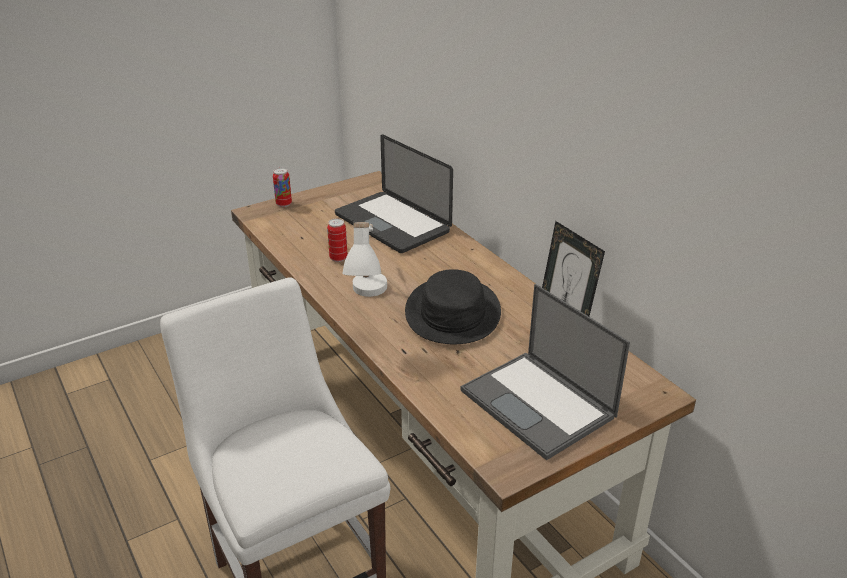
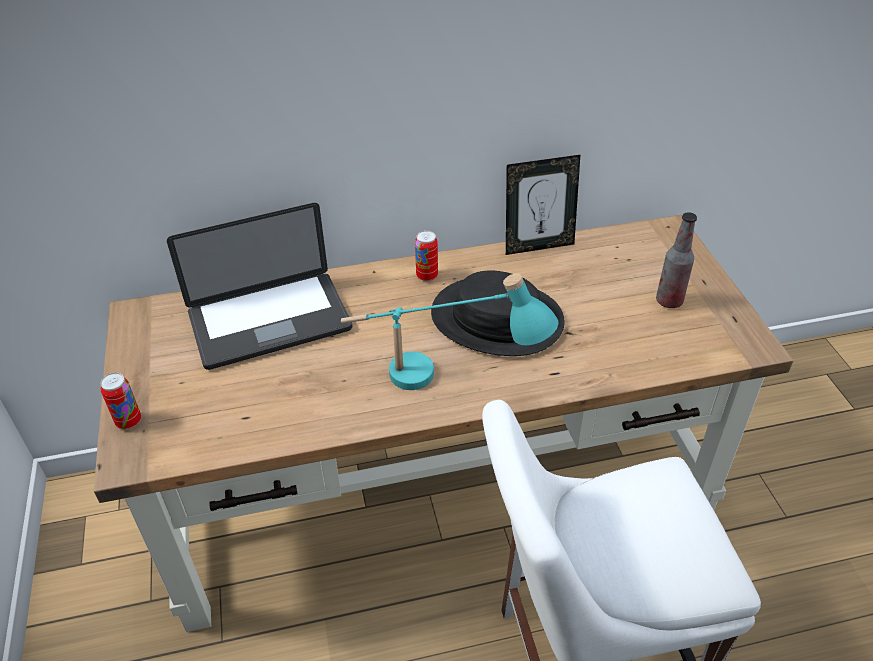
camera: 70 degrees left, 10 degrees up
(338, 258) = (326, 389): can -> can (427, 276)
(368, 301) = (443, 381): white table lamp -> turquoise table lamp
(539, 404) = (669, 301): laptop -> bottle

